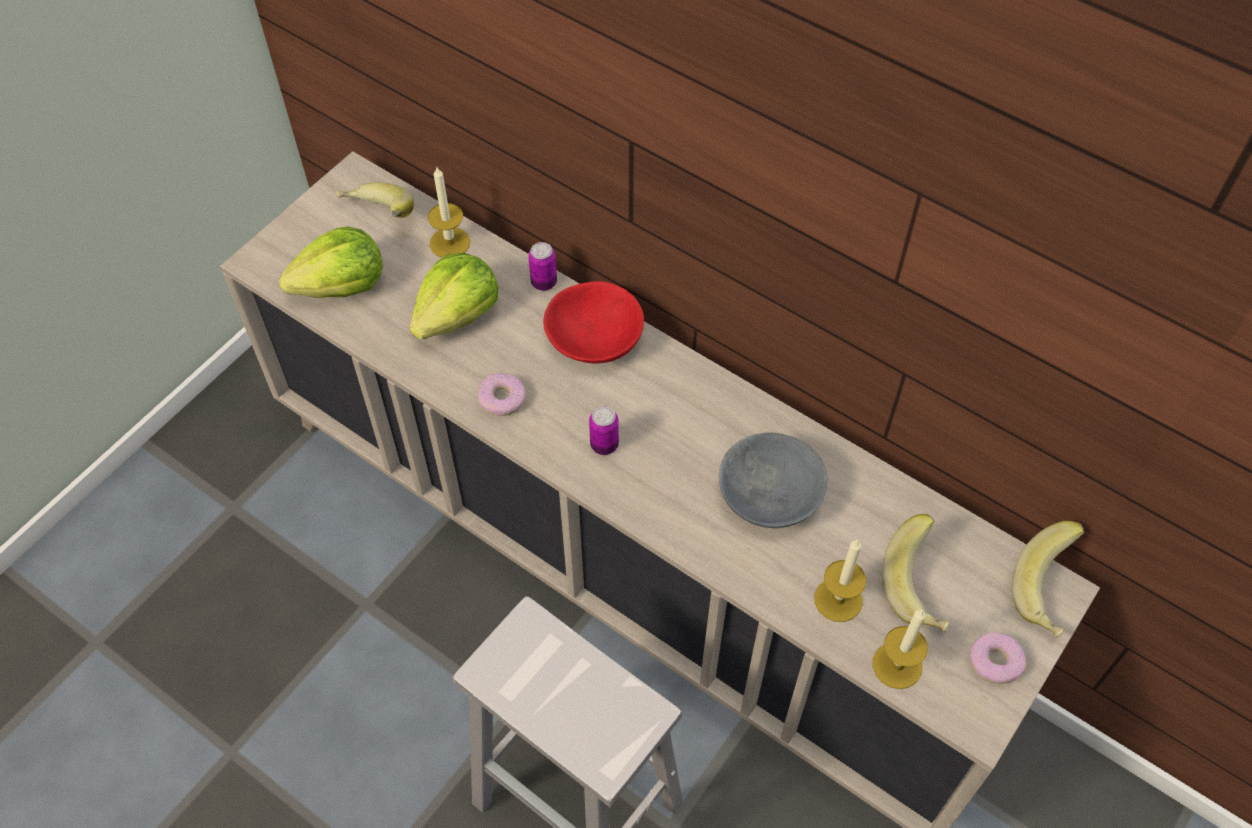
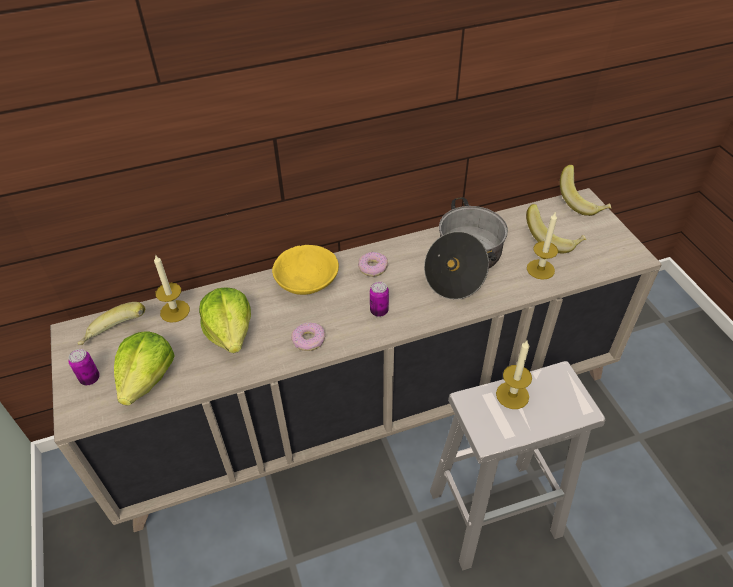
camera: 55 degrees left, 10 degrees down
(544, 282) = (248, 284): can -> can (90, 378)
(593, 339) = (307, 282): red bowl -> yellow bowl
(770, 496) = (463, 264): grey bowl -> cooking pot
(897, 665) = (589, 267): candle -> candle (512, 395)
(995, 661) = (607, 236): donut -> donut (372, 267)

